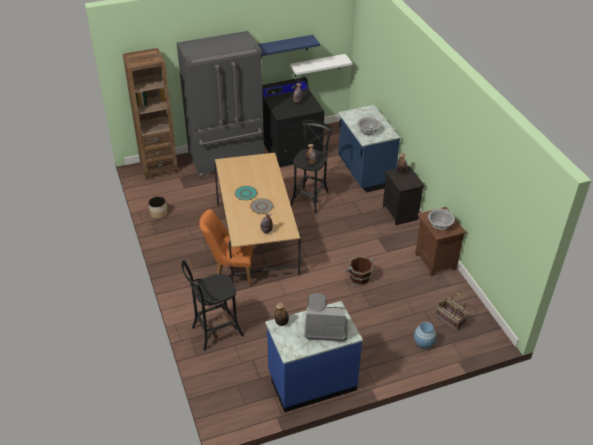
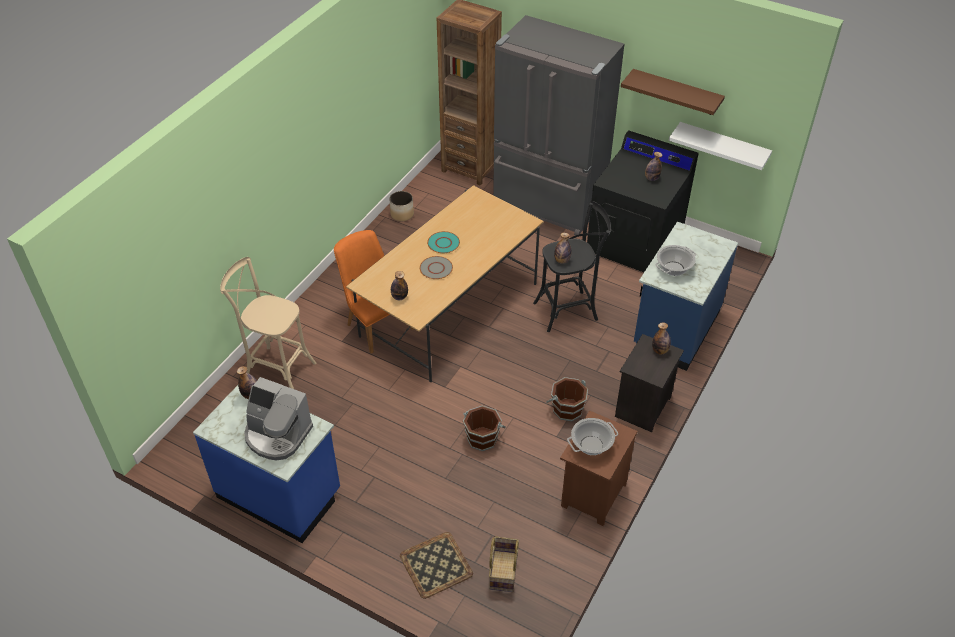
camera: 50 degrees right, 5 degrees up
(214, 332) = (277, 368): black stool -> beige stool
(284, 46) = (676, 92): blue shelf -> brown shelf
(325, 327) = (277, 435): coffee machine -> coffee machine turned 150 degrees clockwise
(373, 237) = (567, 409): none -> brown bucket
(423, 343) = (436, 565): blue vase -> tray

